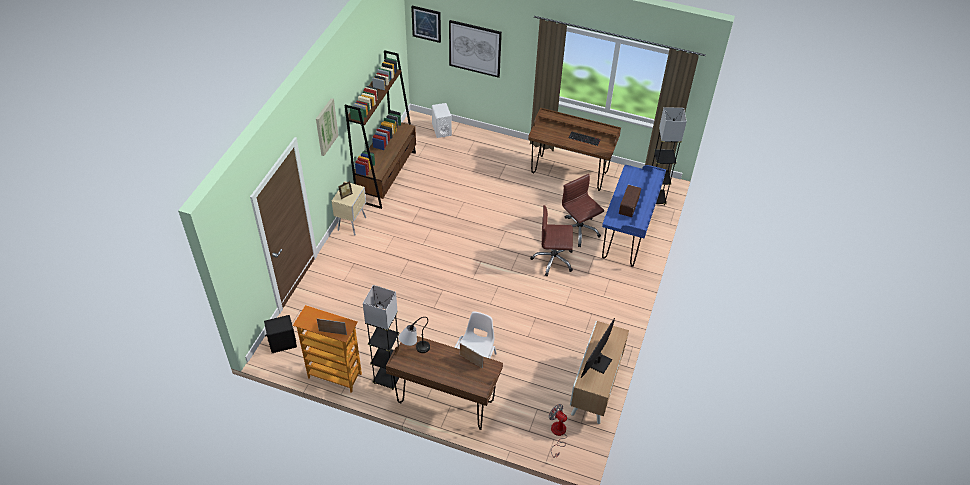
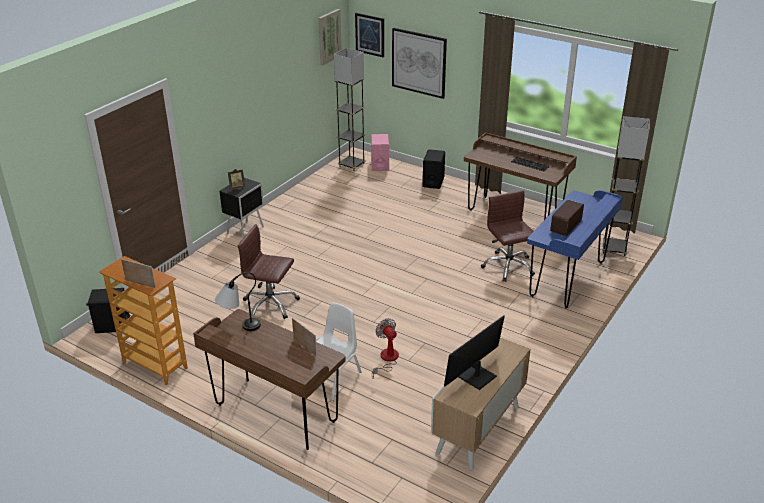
camera: 15 degrees right, 15 degrees down
(326, 127) = (217, 93): picture -> picture (329, 36)
(352, 223) = (246, 230): beige nightstand -> black nightstand
(386, 176) = (303, 195): brown bookcase -> none
(387, 378) = (216, 378): grey floor lamp -> grey floor lamp (351, 165)
(441, 130) = (380, 165): white speaker -> pink speaker
(493, 144) = (433, 182): none -> black speaker
(553, 260) = (467, 290): brown office chair -> brown office chair (270, 305)
(558, 434) = (410, 472): fan -> fan (386, 360)

